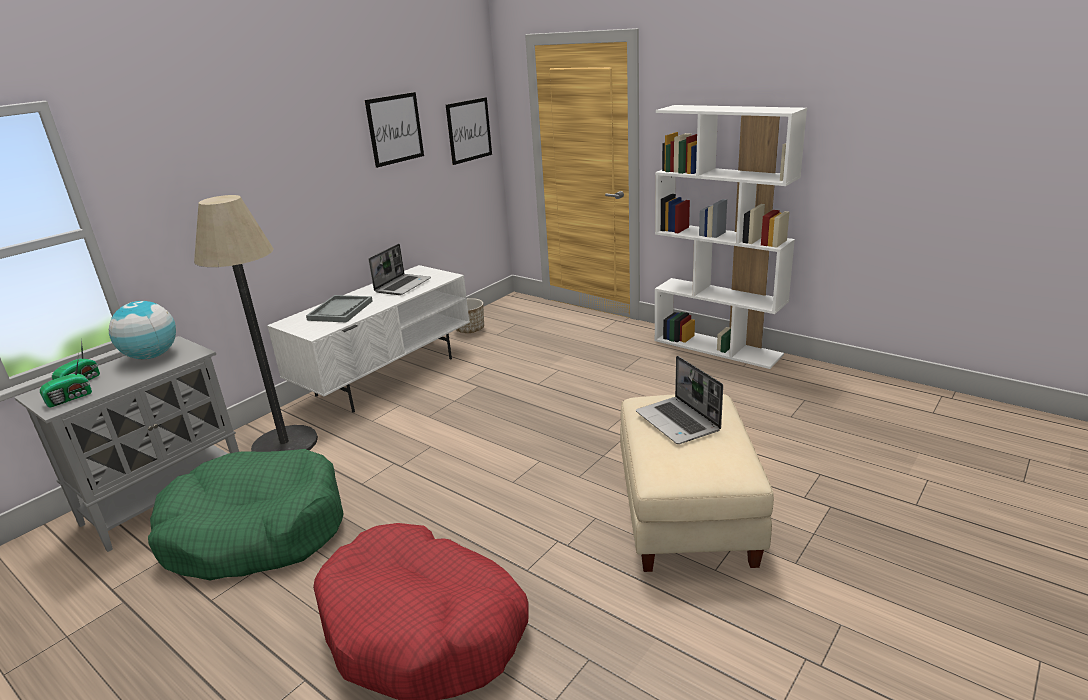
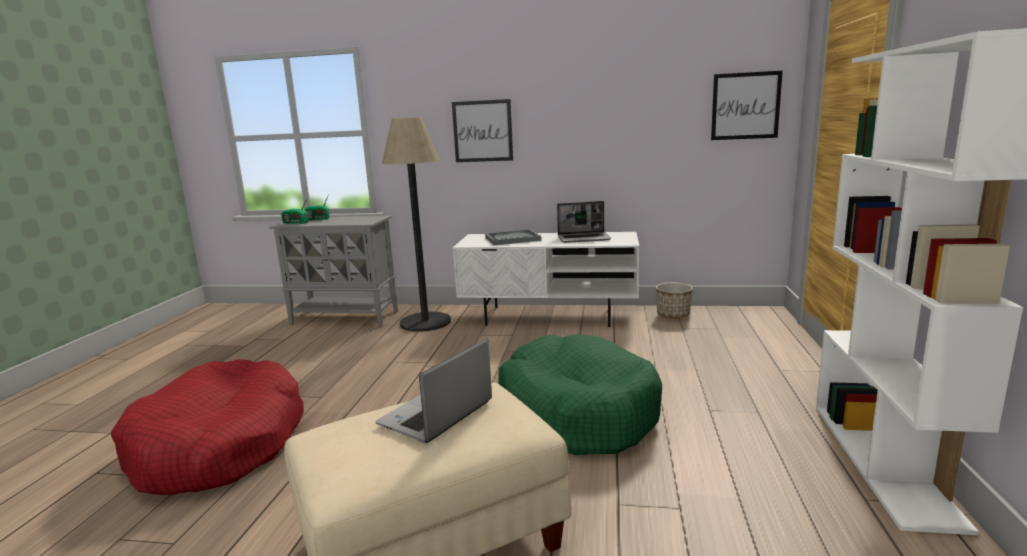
camera: 60 degrees right, 10 degrees down
(152, 356) = (357, 218): globe -> none
(256, 531) = (321, 351): green dog bed -> green dog bed (577, 412)
(395, 129) = (638, 93): picture -> picture (482, 131)

